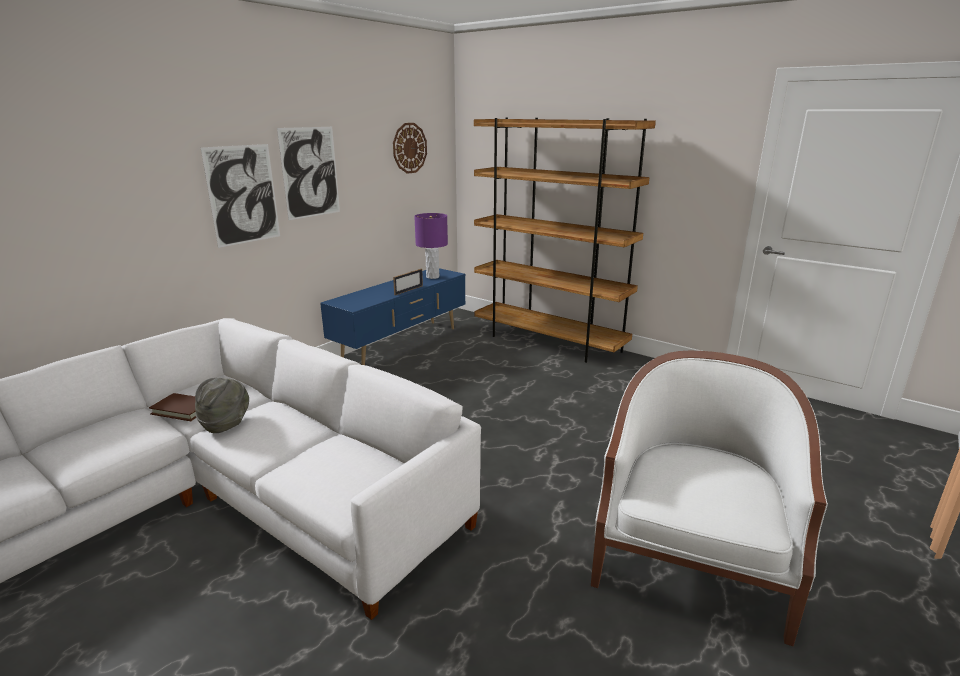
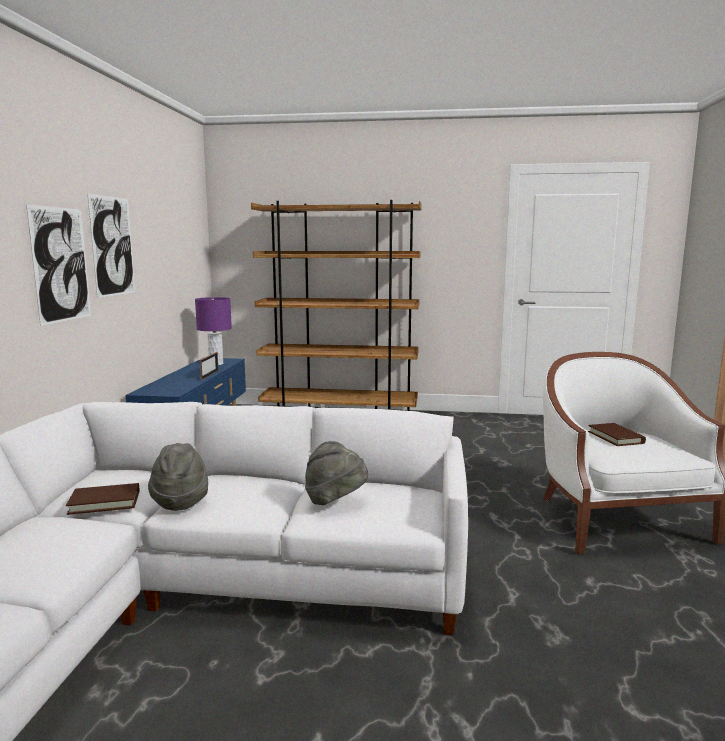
camera: 30 degrees left, 10 degrees down
(318, 461) = (335, 501): none -> grey hat
(409, 148) = (180, 231): wall clock -> none
(704, 467) = (615, 437): none -> brown book

